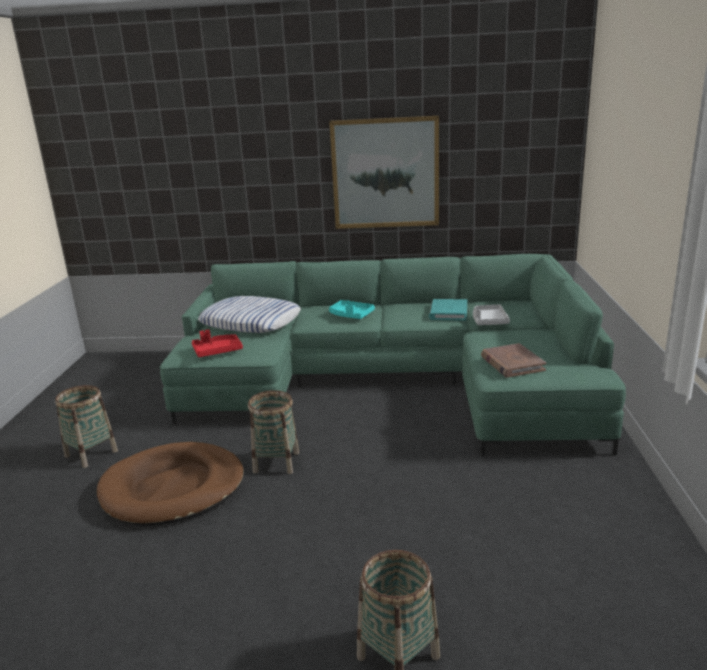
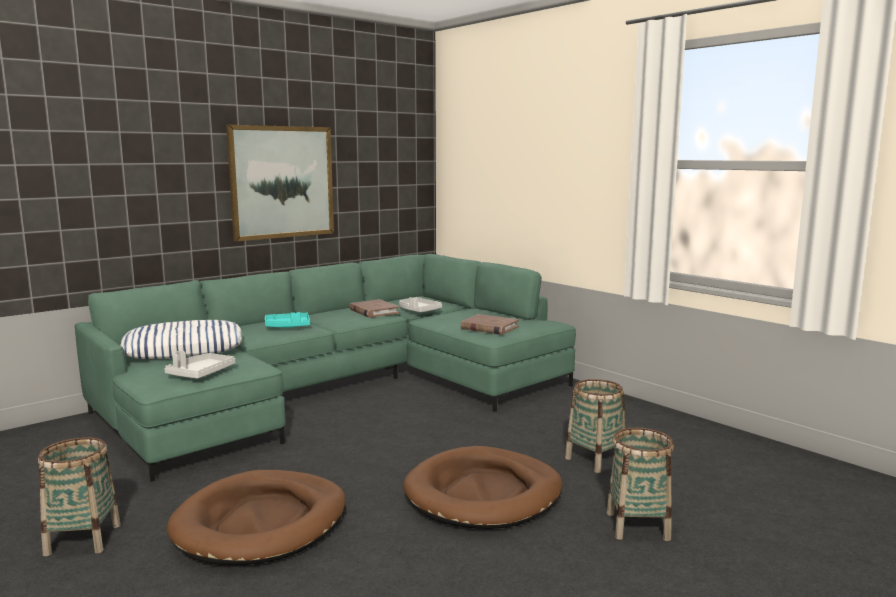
camera: 45 degrees left, 10 degrees down
(217, 351) = (201, 373): red tray -> grey tray
(276, 462) = (336, 468): basket -> basket (595, 460)
(332, 542) = (484, 494): none -> brown dog bed
(448, 312) = (374, 311): turquoise book -> brown book

